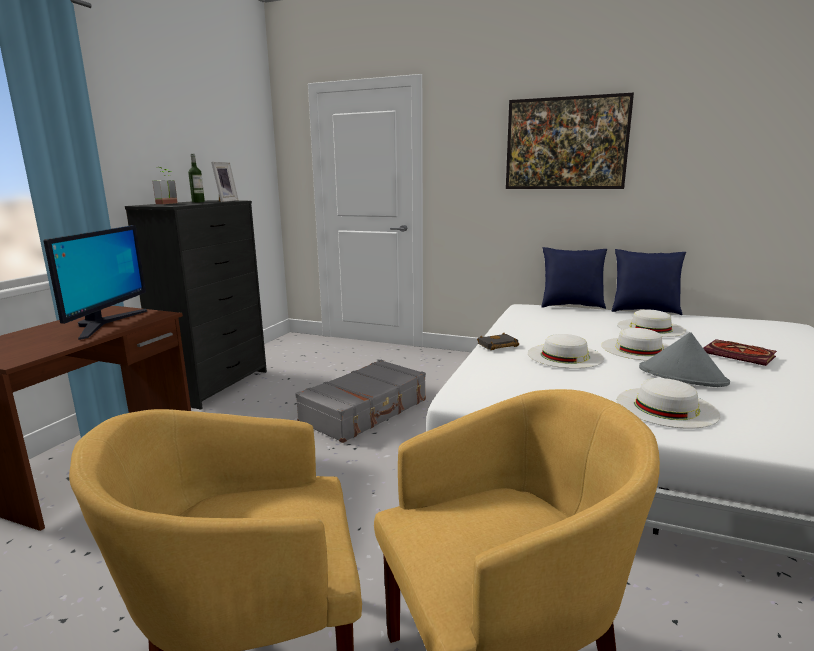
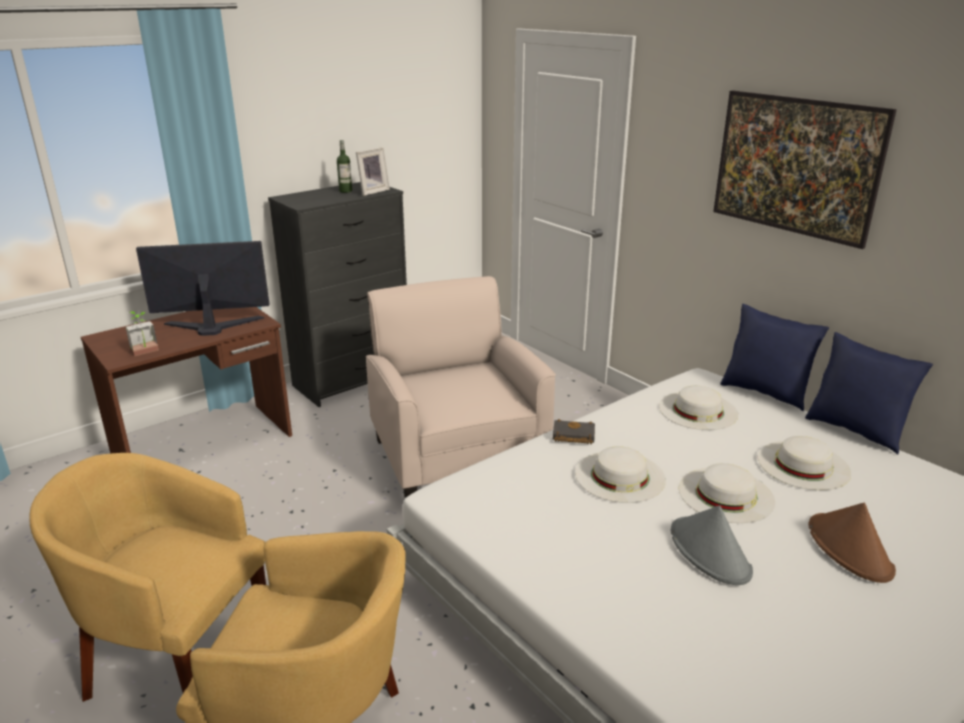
camera: 30 degrees right, 10 degrees up
(105, 324) = (212, 326): monitor -> monitor turned 135 degrees counterclockwise
(170, 203) = (312, 194): potted plant -> potted plant (146, 353)
(365, 411) = (456, 458): grey suitcase -> beige armchair
(666, 407) = (620, 584): white hat -> white hat (698, 410)
(740, 355) = (850, 549): book -> brown hat

